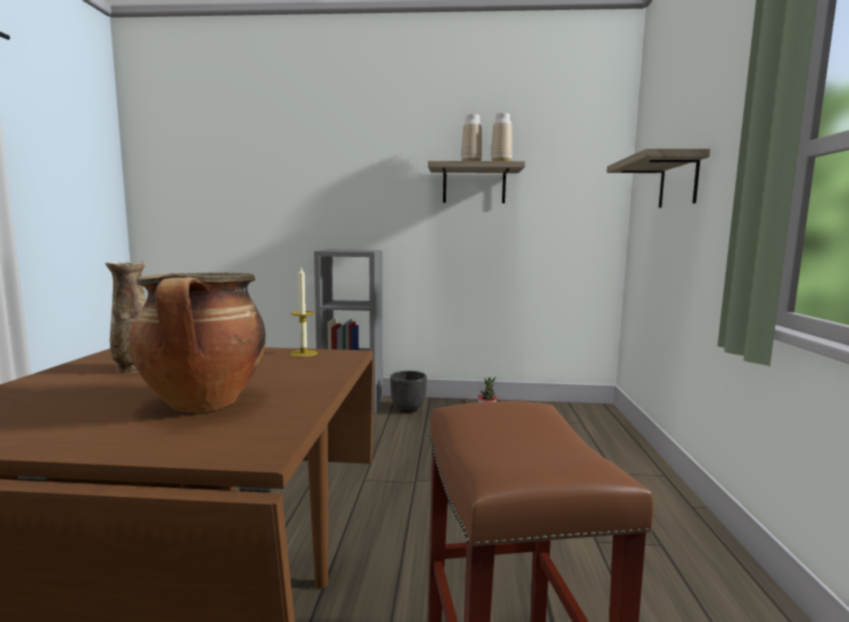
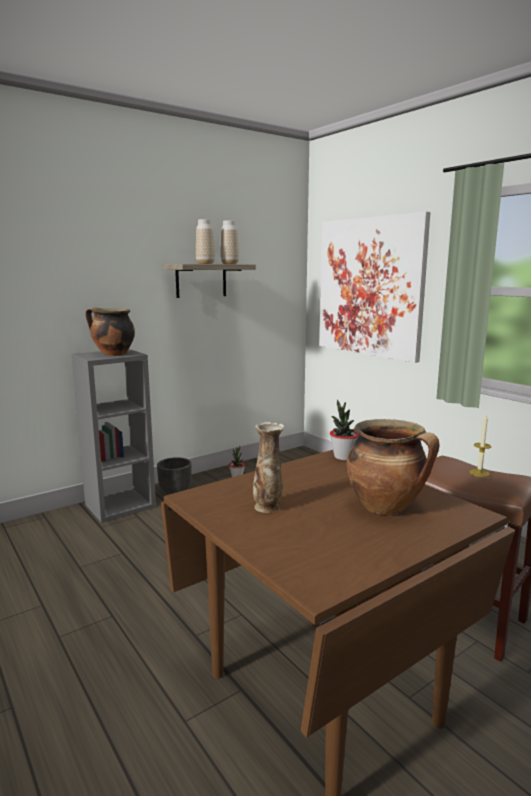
camera: 40 degrees left, 5 degrees up
(303, 353) = (312, 463): candle -> candle (479, 473)
(349, 250) = (113, 354): none -> cooking pot
(350, 357) = (343, 457): none -> potted plant
(678, 182) = (369, 287): shelf -> picture

